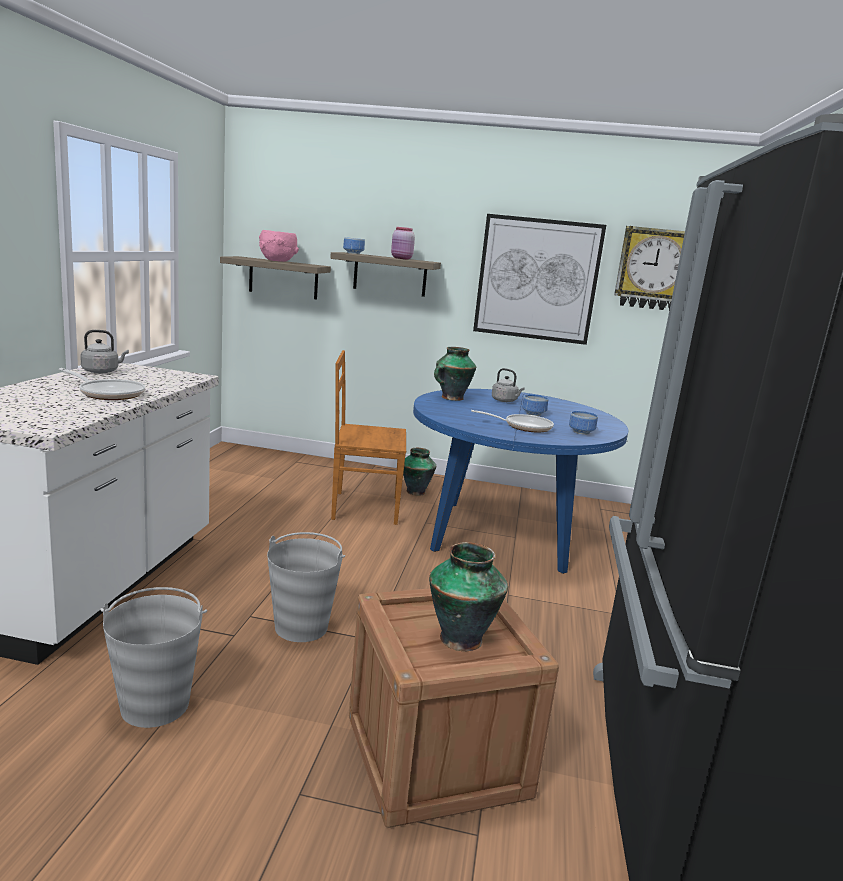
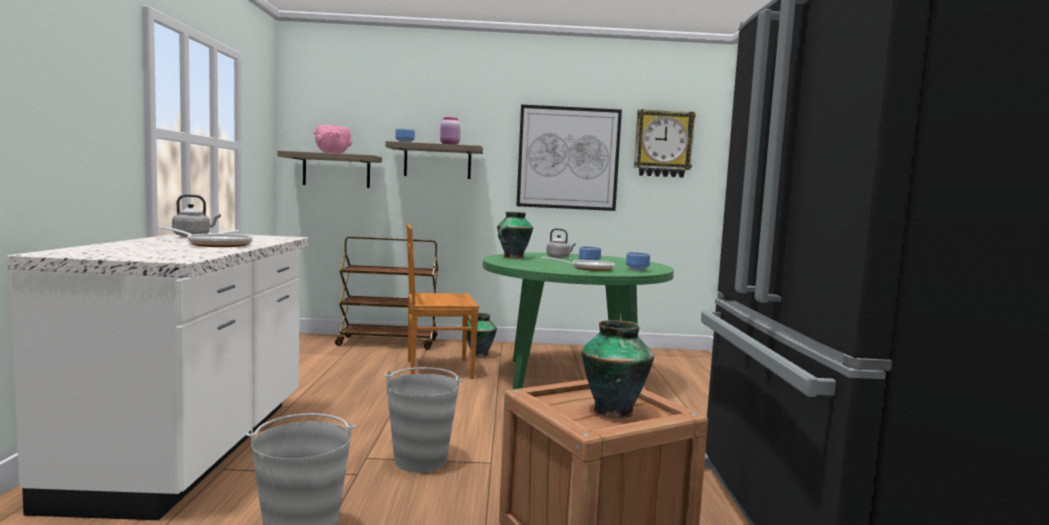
camera: 10 degrees left, 10 degrees down
(327, 466) = (388, 342): none -> brown cart
(502, 535) = (570, 378): blue dining table -> green dining table

